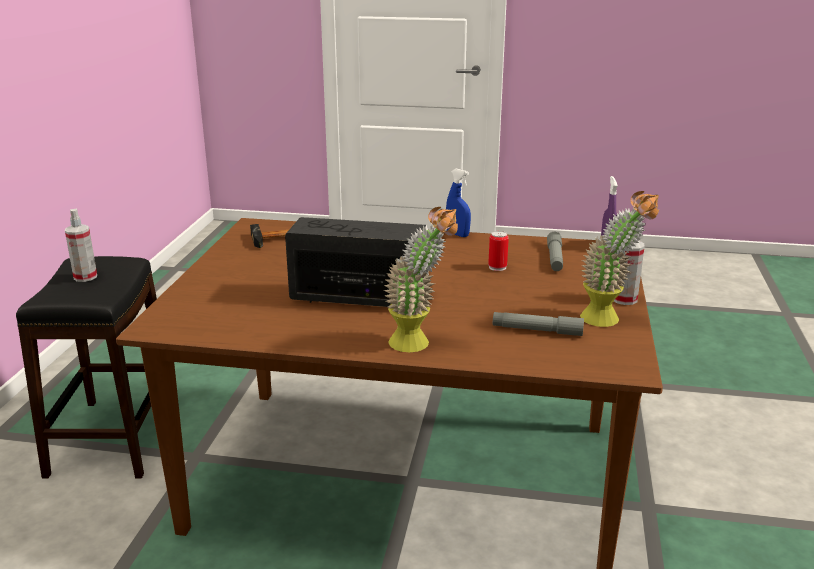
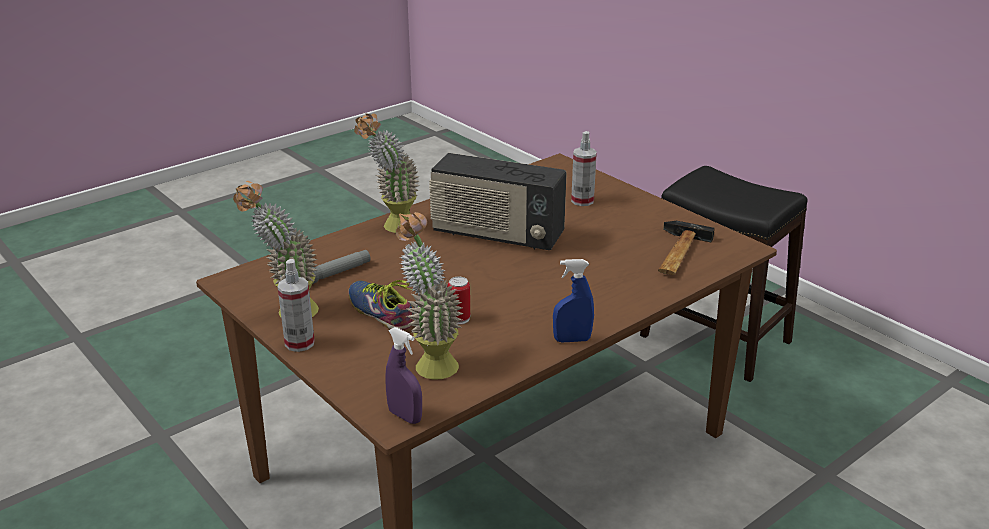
camera: 130 degrees right, 5 degrees up
(85, 277) = (742, 191): spray bottle -> spray bottle (582, 201)
(360, 298) = (497, 235): radio -> radio turned 60 degrees clockwise
(537, 292) = (382, 310): none -> shoe
(554, 258) = (429, 362): grey flashlight -> potted plant

